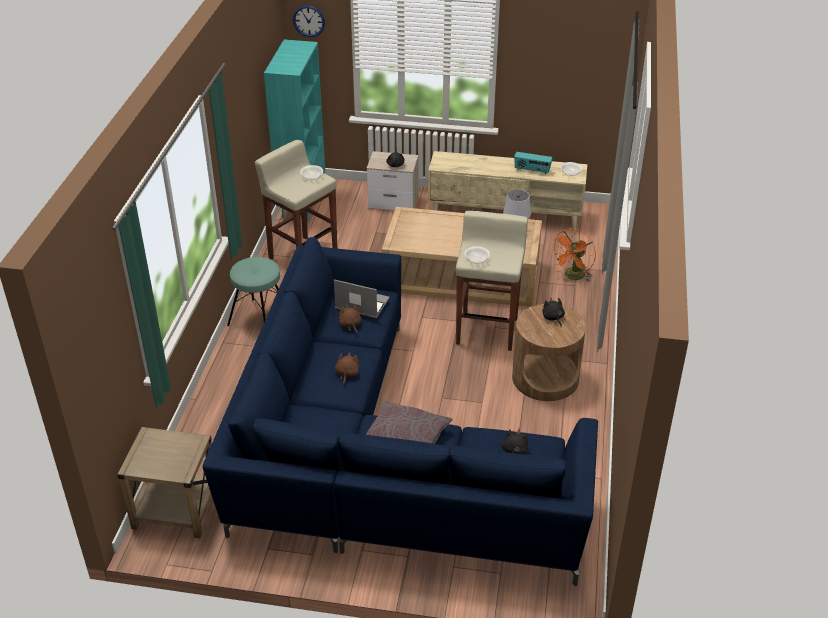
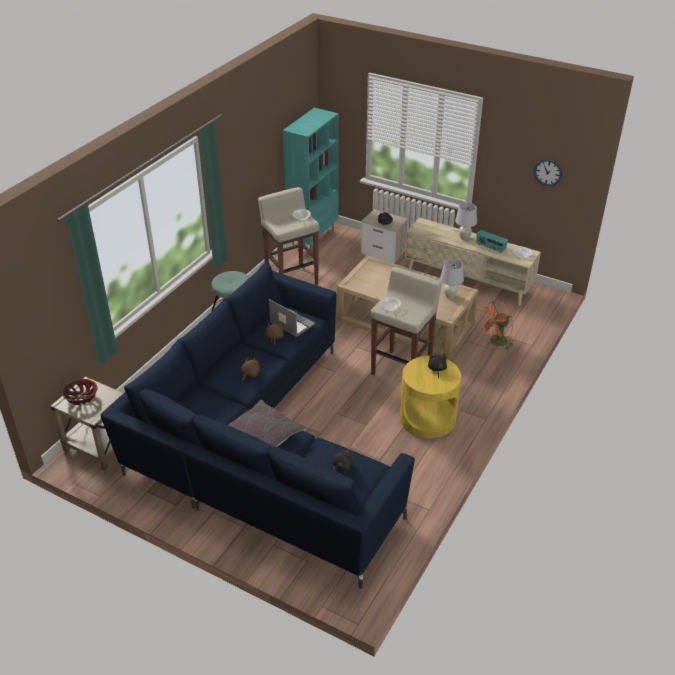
camera: 20 degrees right, 0 degrees up
(153, 453) = (81, 397): none -> bowl
(309, 21) = (336, 95): wall clock -> wall clock (547, 172)
(497, 165) = (464, 238): none -> white table lamp
(545, 378) = (427, 418): brown side table -> yellow side table

